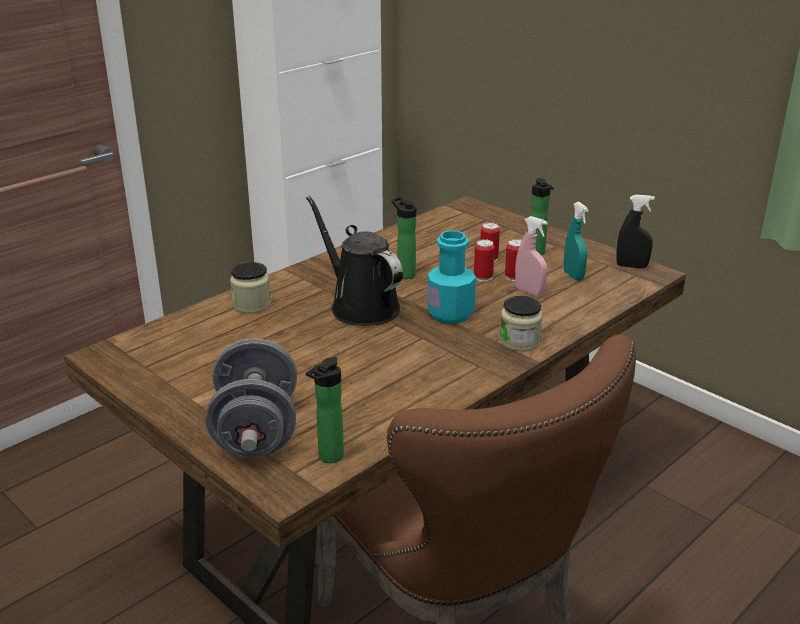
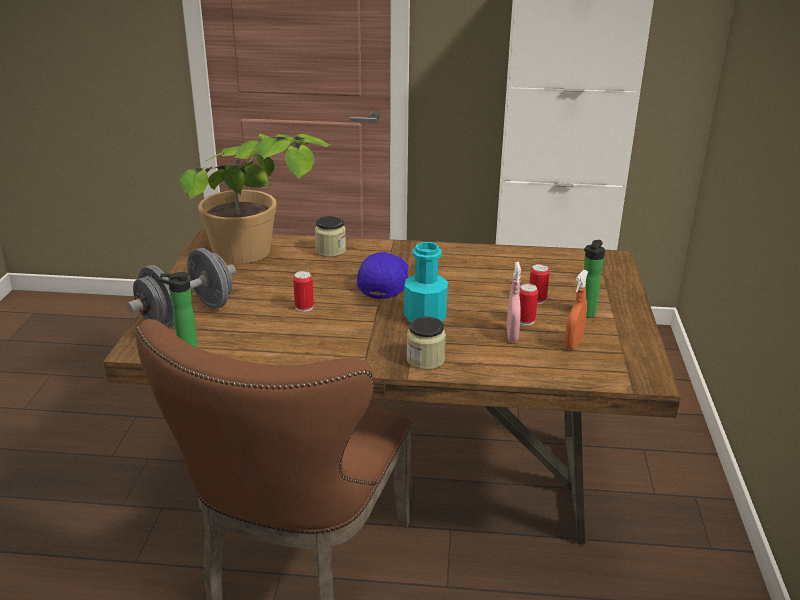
camera: 50 degrees right, 0 degrees up
(208, 349) = (258, 262): none -> potted plant
(360, 306) = (384, 283): black watering can -> blue cap
(404, 274) = (455, 279): bottle -> none
(483, 277) = (502, 309): can -> can (304, 307)
(573, 276) = (573, 344): turquoise spray bottle -> orange spray bottle
(631, 266) = (642, 364): black spray bottle -> none

